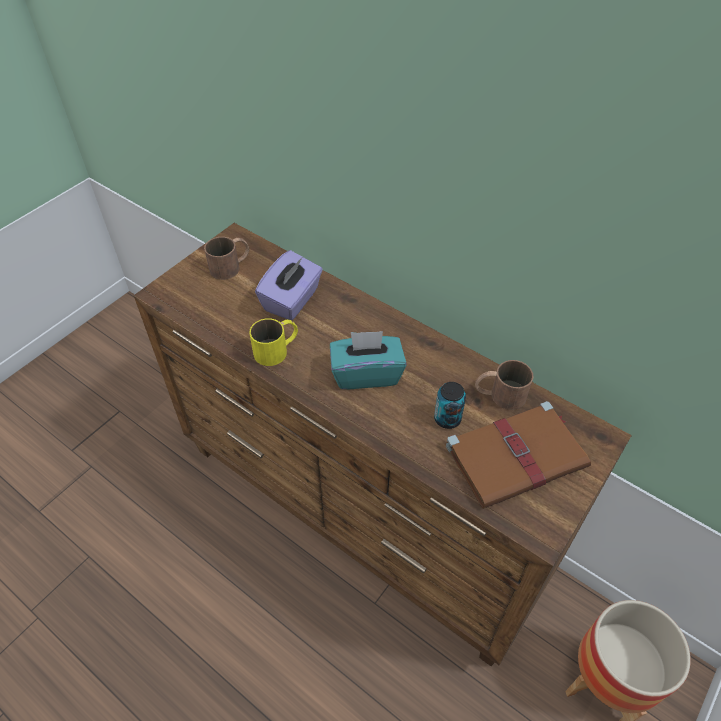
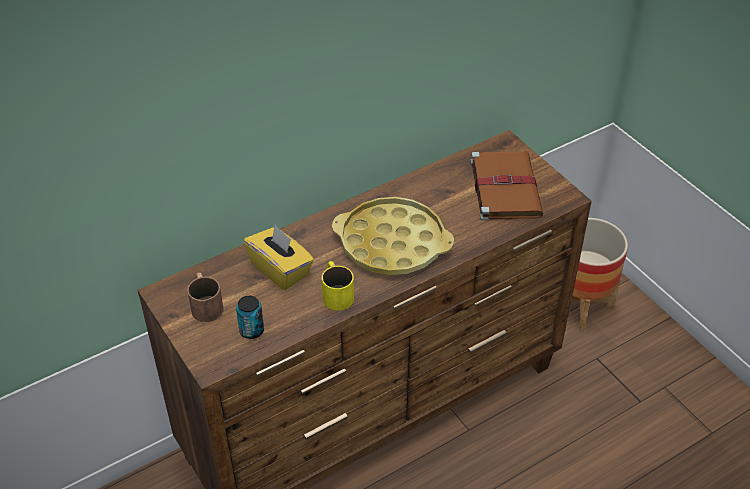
camera: 70 degrees left, 5 degrees down
(292, 300) = (280, 270): purple tissue box -> yellow tissue box
(366, 374) = (392, 243): turquoise tissue box -> yellow tray
(447, 419) = (457, 211): can -> can (252, 331)
(499, 394) = (447, 178): brown mug -> none

